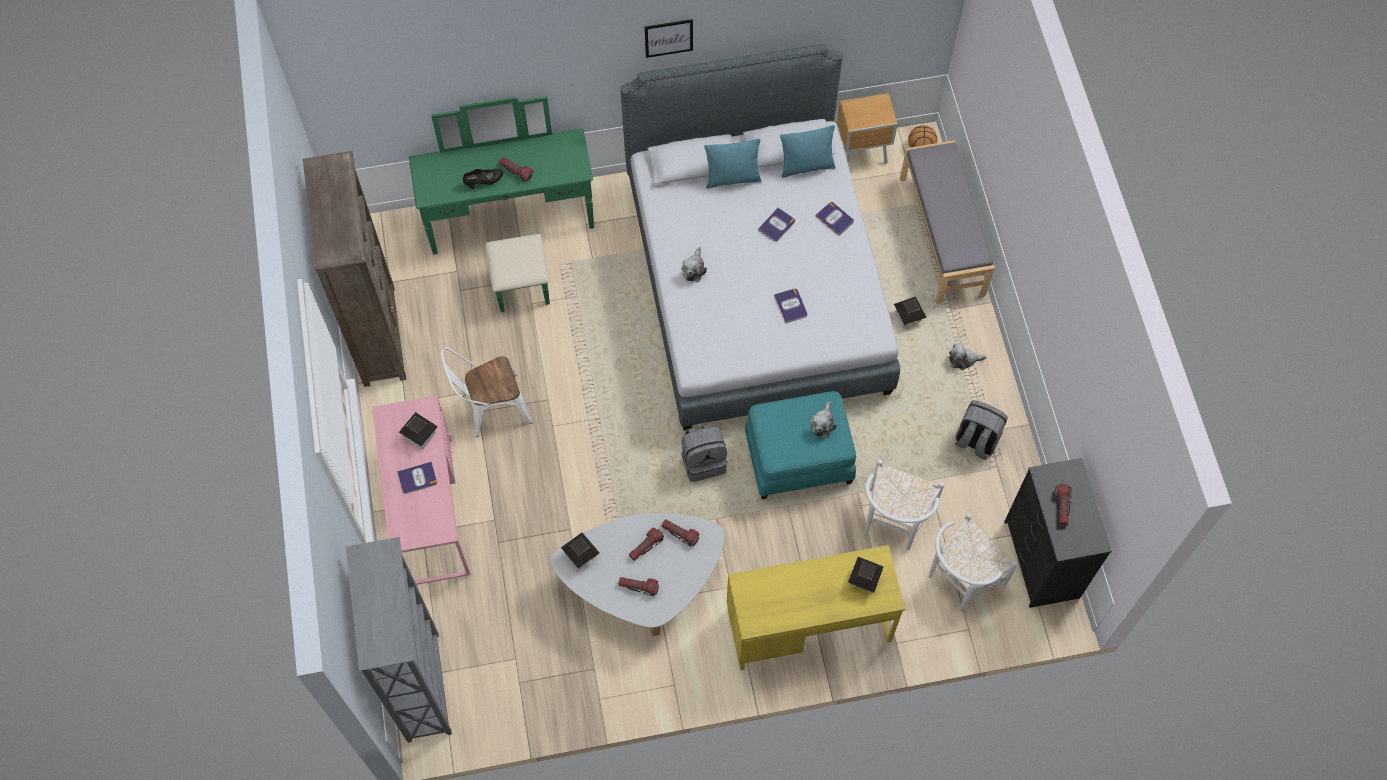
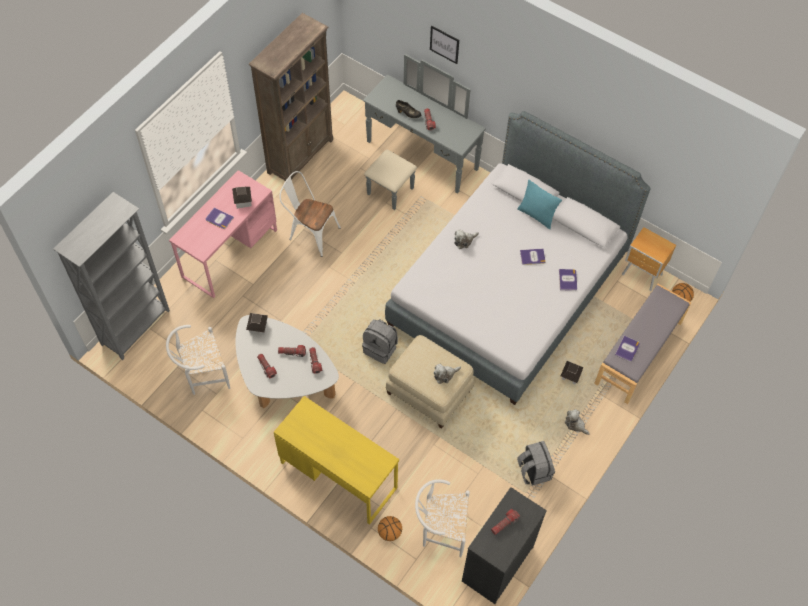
camera: 45 degrees right, 5 degrees down
(513, 234) = (415, 163): green dresser -> grey dresser
(668, 38) = (551, 100): picture -> picture (444, 44)
(791, 306) = (492, 301): book -> book (627, 349)
(798, 457) = (429, 391): turquoise ottoman -> beige ottoman
(806, 166) = (583, 242): turquoise pillow -> none
(864, 579) = (366, 463): toy house -> none
(893, 523) = (439, 469): white chair -> white chair (202, 376)
(917, 630) = (389, 532): none -> basketball

